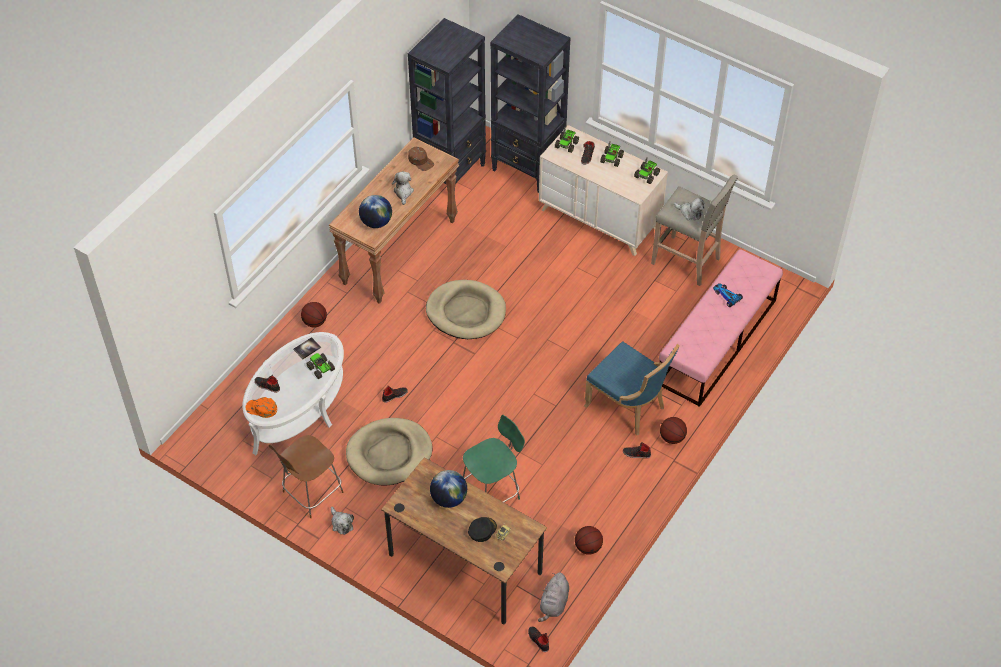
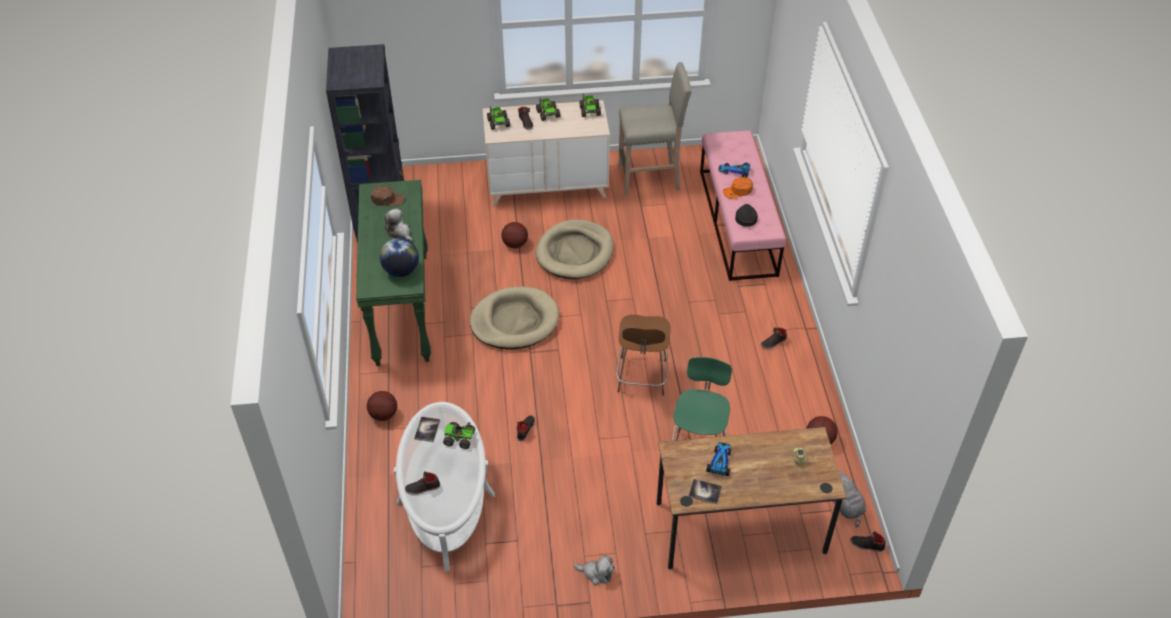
camera: 40 degrees left, 5 degrees down
(261, 409) = (439, 513): orange cap -> orange cap (737, 191)
(311, 493) = (539, 567): brown chair -> brown chair (641, 378)
(389, 454) = (574, 481): beige dog bed -> beige dog bed (575, 252)
(399, 251) = (401, 308): brown console table -> green console table
(417, 510) = (705, 492): none -> book
(449, 498) = (719, 461): globe -> toy car
(482, 530) = (777, 468): black cap -> black cap (745, 217)
(528, 169) = (447, 181): black bookcase -> none
(628, 406) = (727, 311): blue chair -> none
(672, 438) = (785, 312): basketball -> basketball (515, 244)
(690, 212) = (651, 121): plush toy -> none

